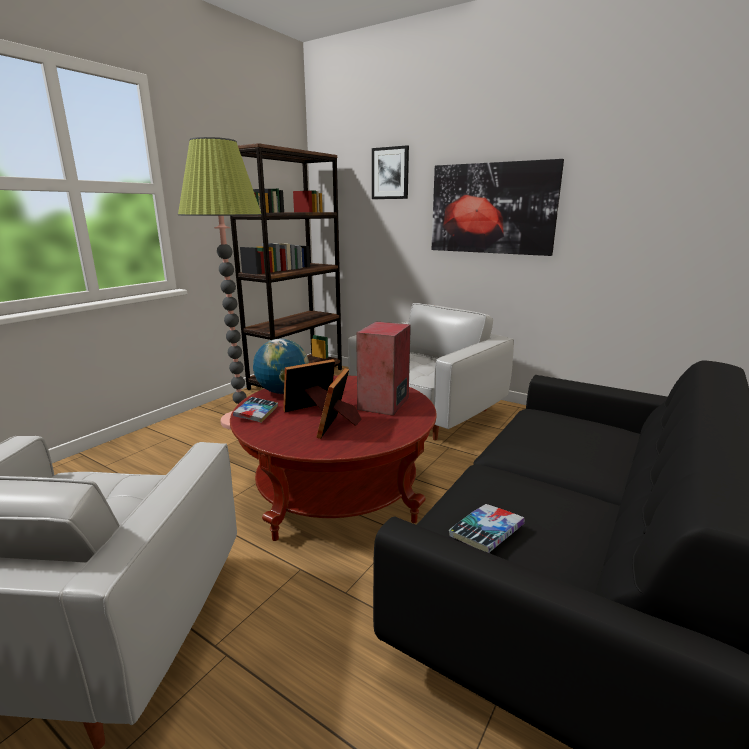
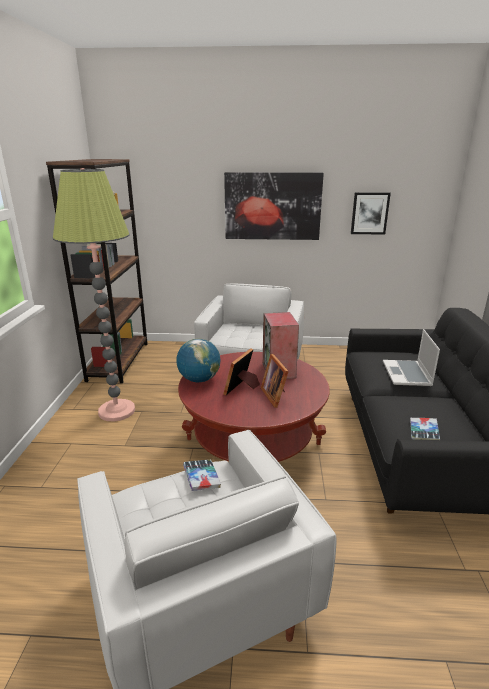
camera: 30 degrees left, 5 degrees up
(256, 413) = (207, 402): book -> book (201, 478)
(390, 173) = (181, 176): picture -> picture (369, 213)
(571, 451) = (407, 374): none -> laptop

